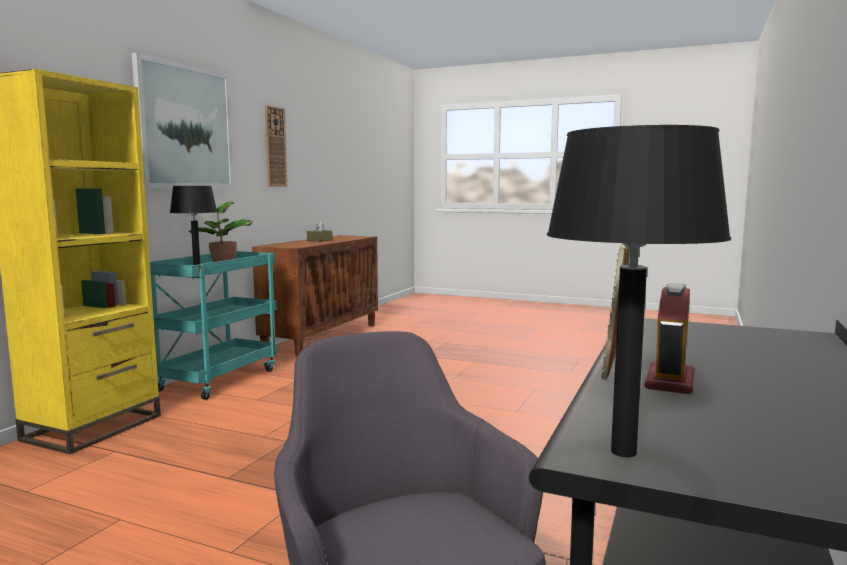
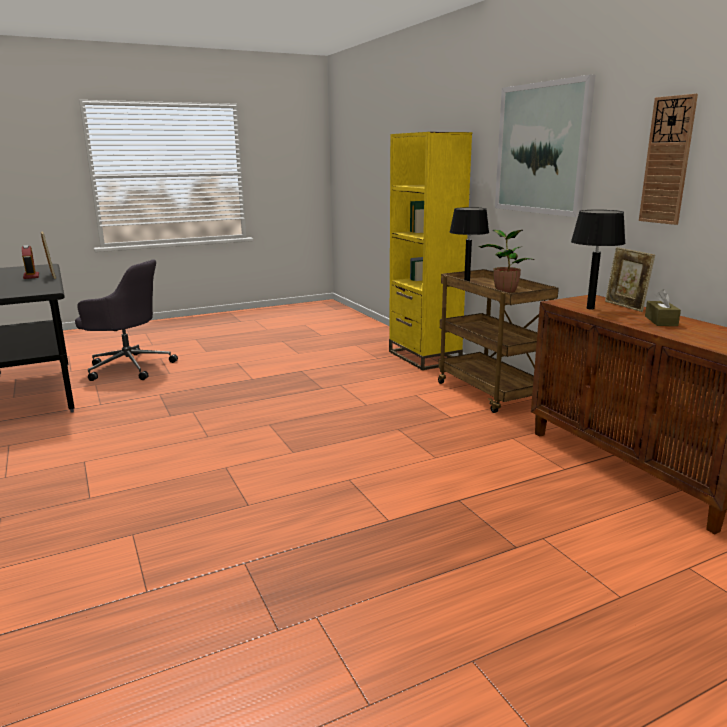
camera: 130 degrees right, 10 degrees up
(219, 379) = (491, 393): turquoise cart -> brown cart
(288, 243) = (625, 306): none -> picture frame
(622, 452) = (40, 266): black table lamp -> black table lamp (590, 308)

